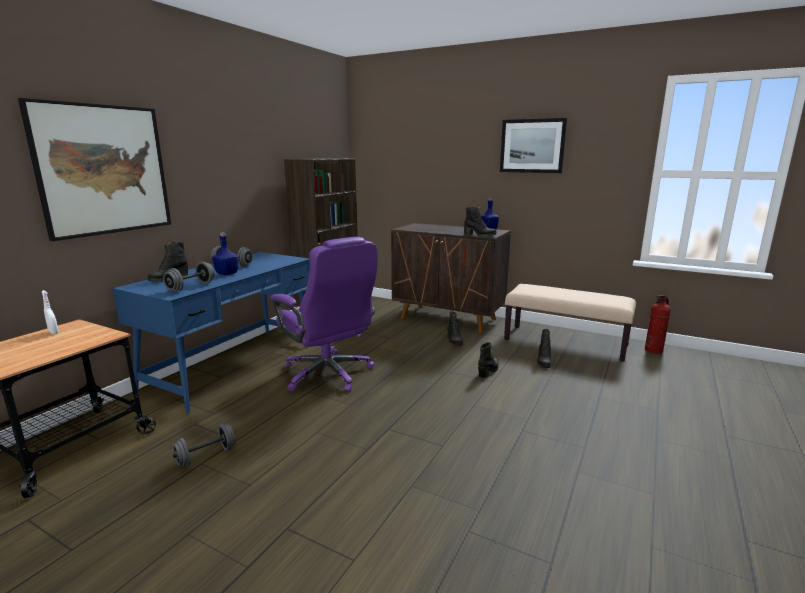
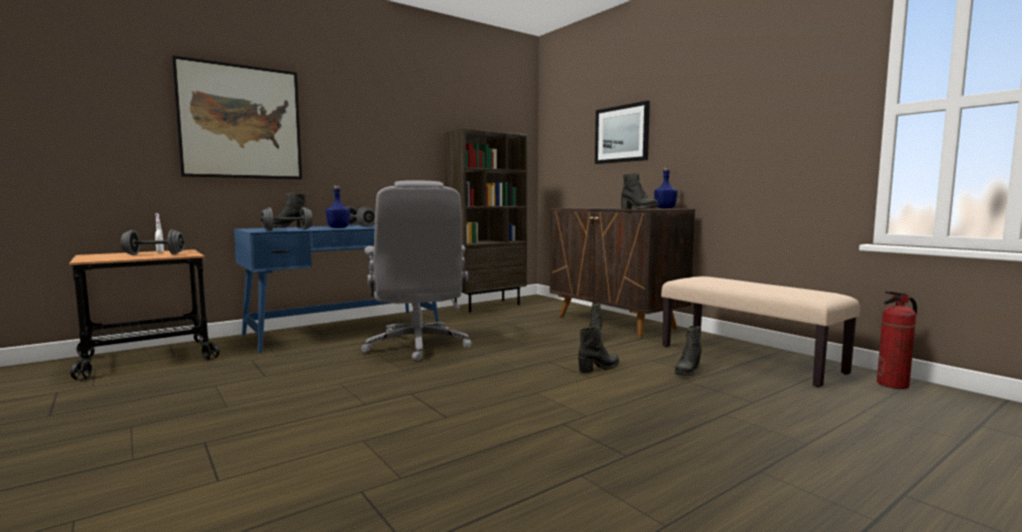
camera: 25 degrees right, 10 degrees down
(206, 456) = (226, 381): grey dumbbell -> grey dumbbell (154, 254)
(328, 374) = (417, 346): purple office chair -> grey office chair
(532, 146) = (720, 98): picture -> picture (622, 134)

